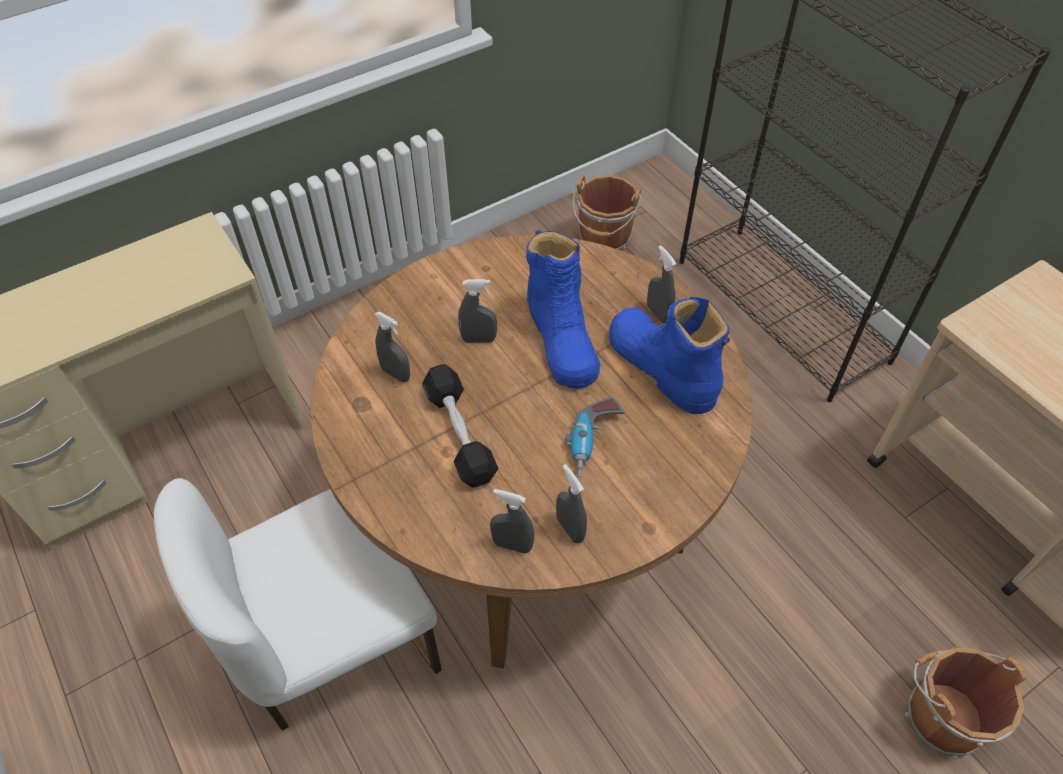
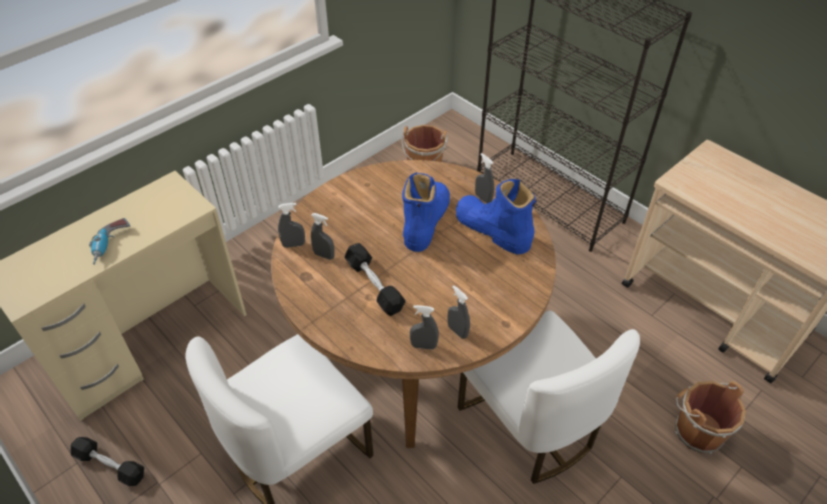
camera: 10 degrees left, 5 degrees down
(77, 621) = (110, 465): none -> black dumbbell
(479, 339) = (373, 228): grey spray bottle -> grey spray bottle (293, 244)
(561, 339) = (426, 221): blue boot -> blue boot turned 135 degrees counterclockwise
(593, 443) = (460, 279): power drill -> power drill (111, 246)
(682, 661) = (530, 424): none -> white chair

